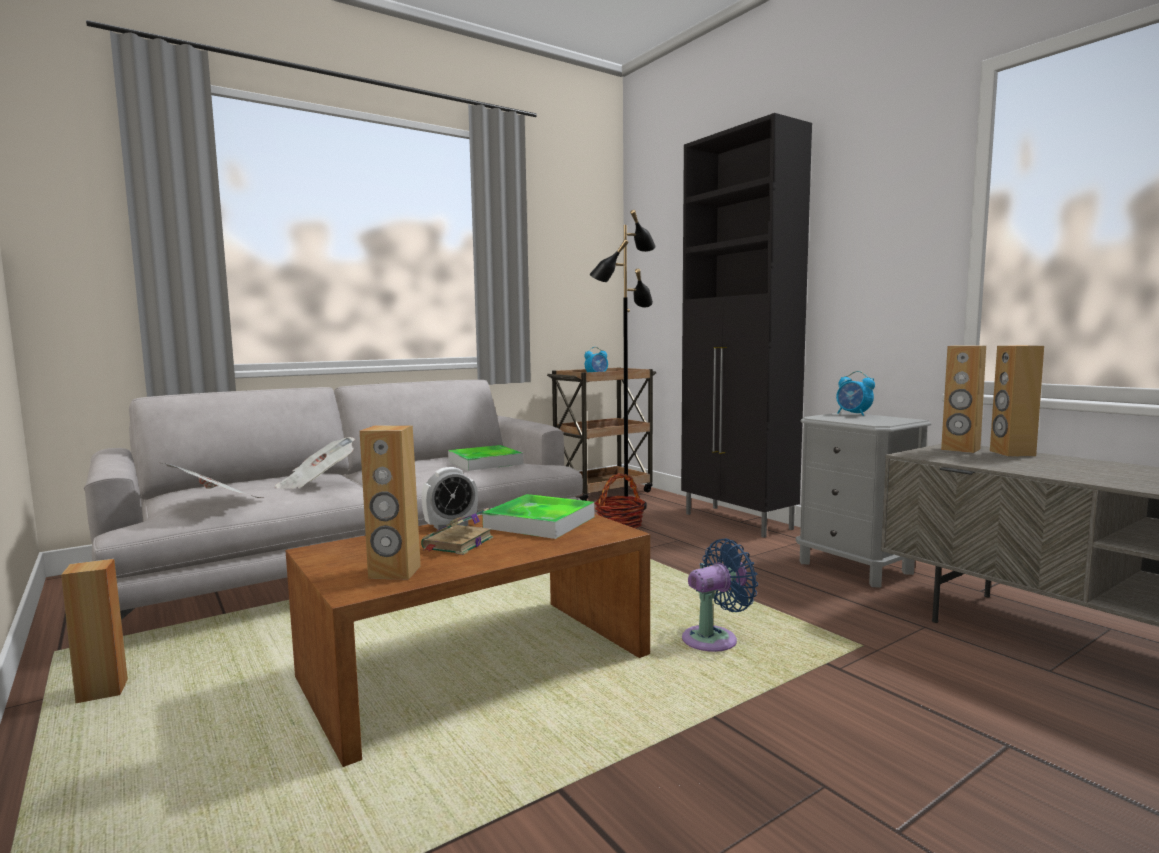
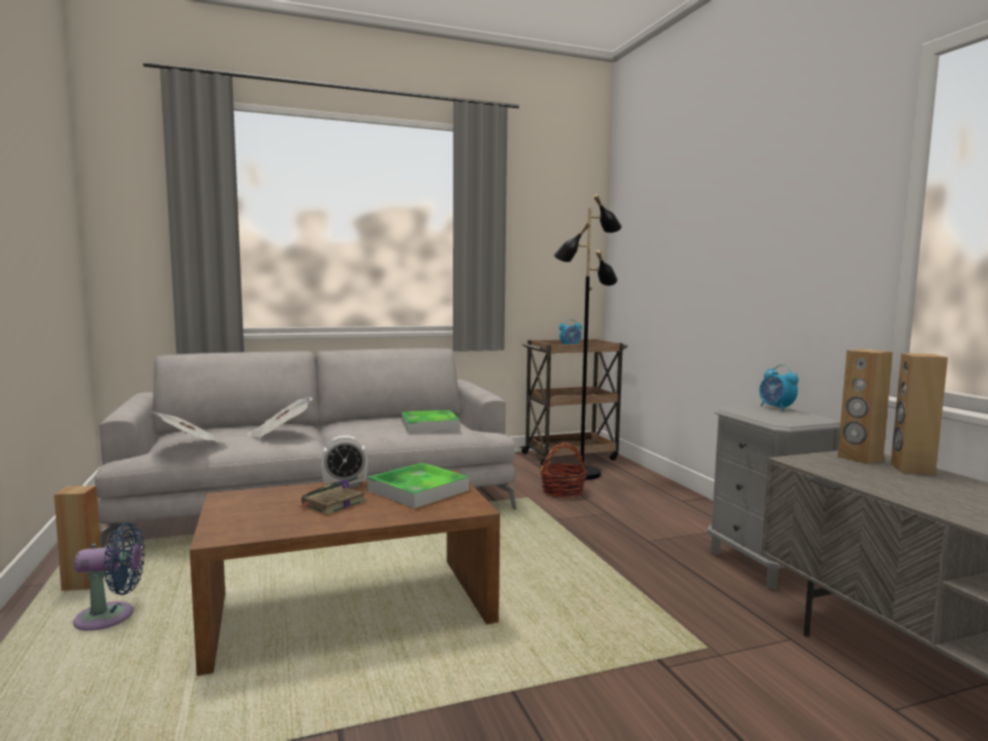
camera: 15 degrees right, 0 degrees up
(394, 572) = (261, 524): brown speaker -> none
(714, 639) = (568, 617): blue fan -> blue fan (111, 617)
(738, 522) = (679, 501): black cabinet -> none

